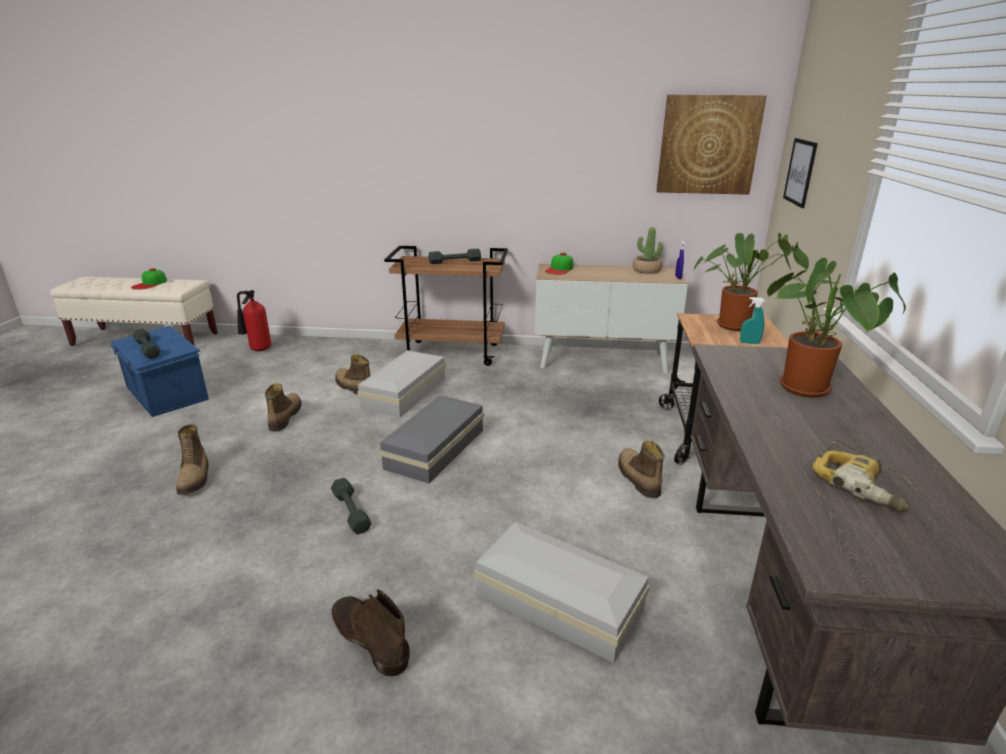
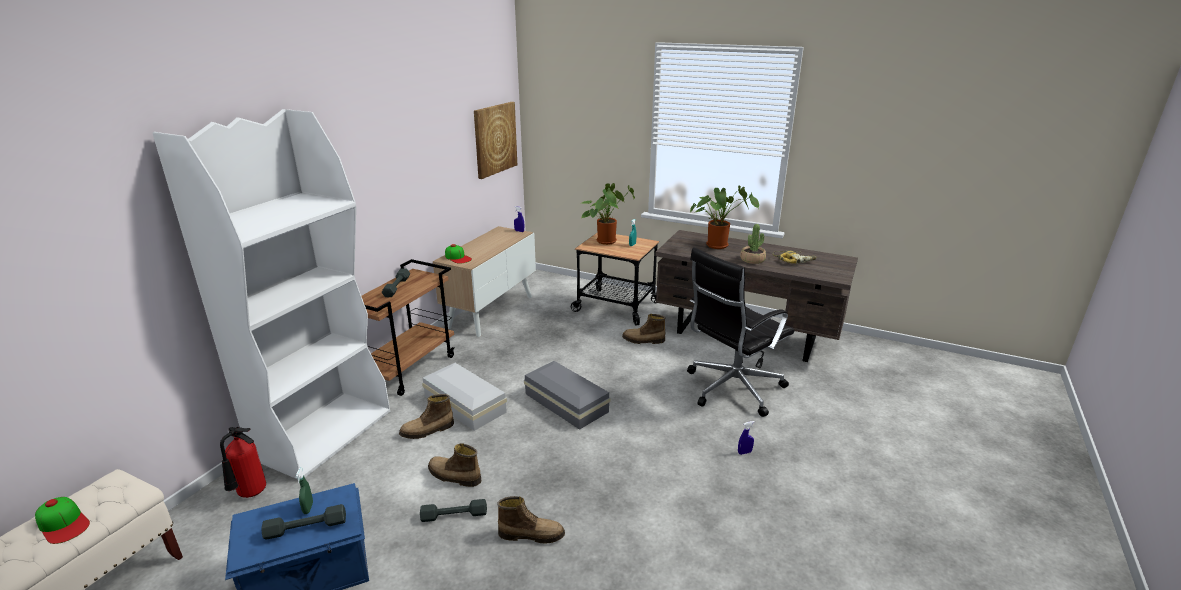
camera: 70 degrees left, 0 degrees up
(169, 343) = (308, 508): none -> green spray bottle
(337, 350) = (324, 433): none -> white bookcase
(351, 511) = (625, 448): grey dumbbell -> grey dumbbell (454, 515)
(369, 639) = (744, 452): brown boot -> blue spray bottle
(558, 599) = (731, 389): white storage box -> black office chair
(646, 270) = (495, 235): potted plant -> potted plant (752, 260)
(800, 172) = (560, 146): picture -> none

